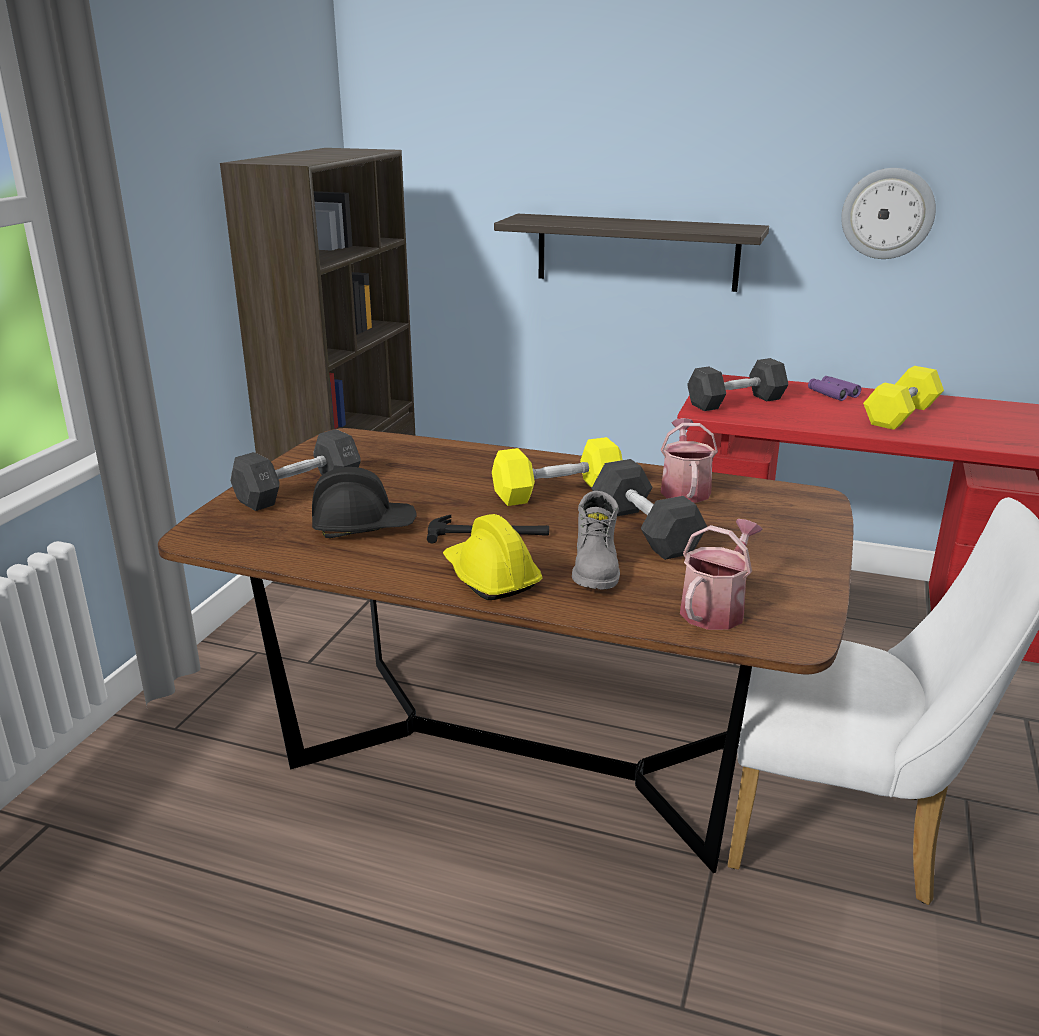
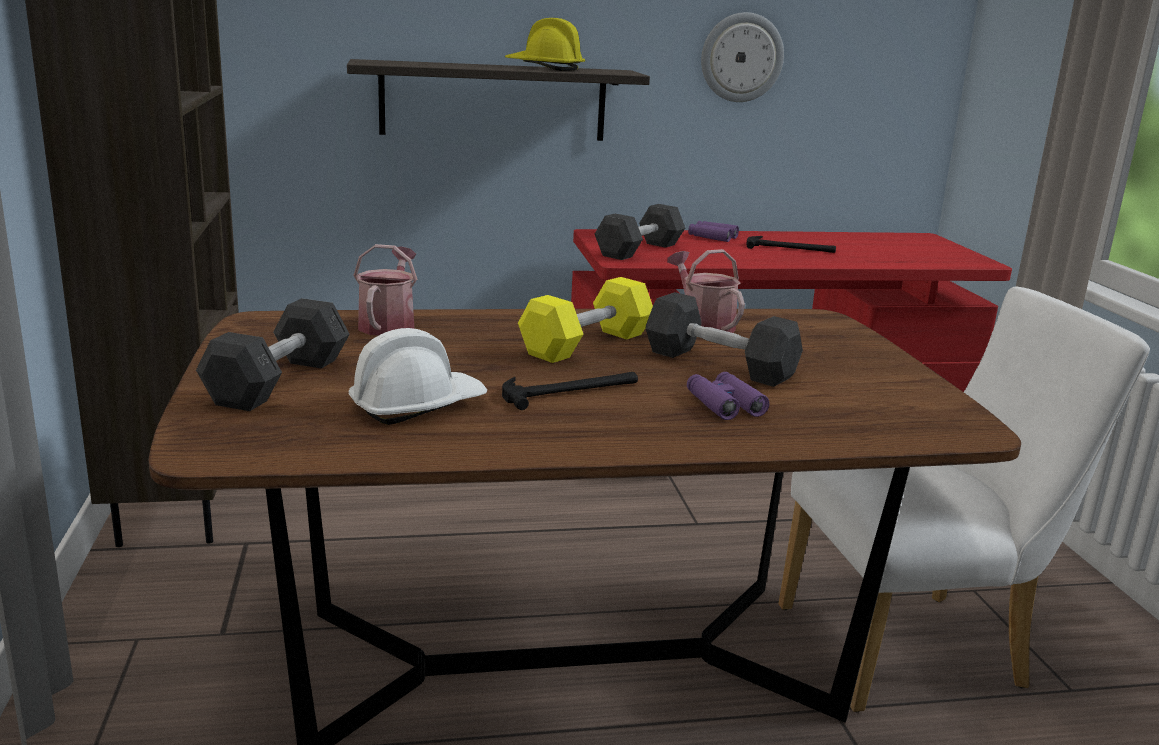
camera: 30 degrees left, 5 degrees down
(363, 526) = (417, 406): black hard hat -> white hard hat
(490, 577) = (633, 431): yellow hard hat -> yellow hard hat (544, 68)
(596, 568) = (724, 404): grey boot -> purple binoculars
(716, 608) = (878, 419): watering can -> watering can (389, 324)
(901, 415) = (790, 248): yellow dumbbell -> hammer

